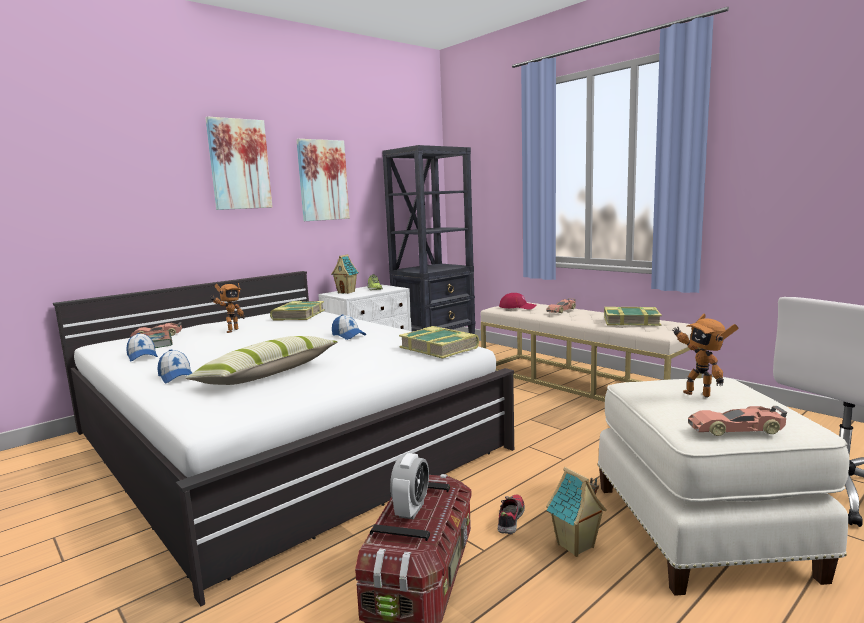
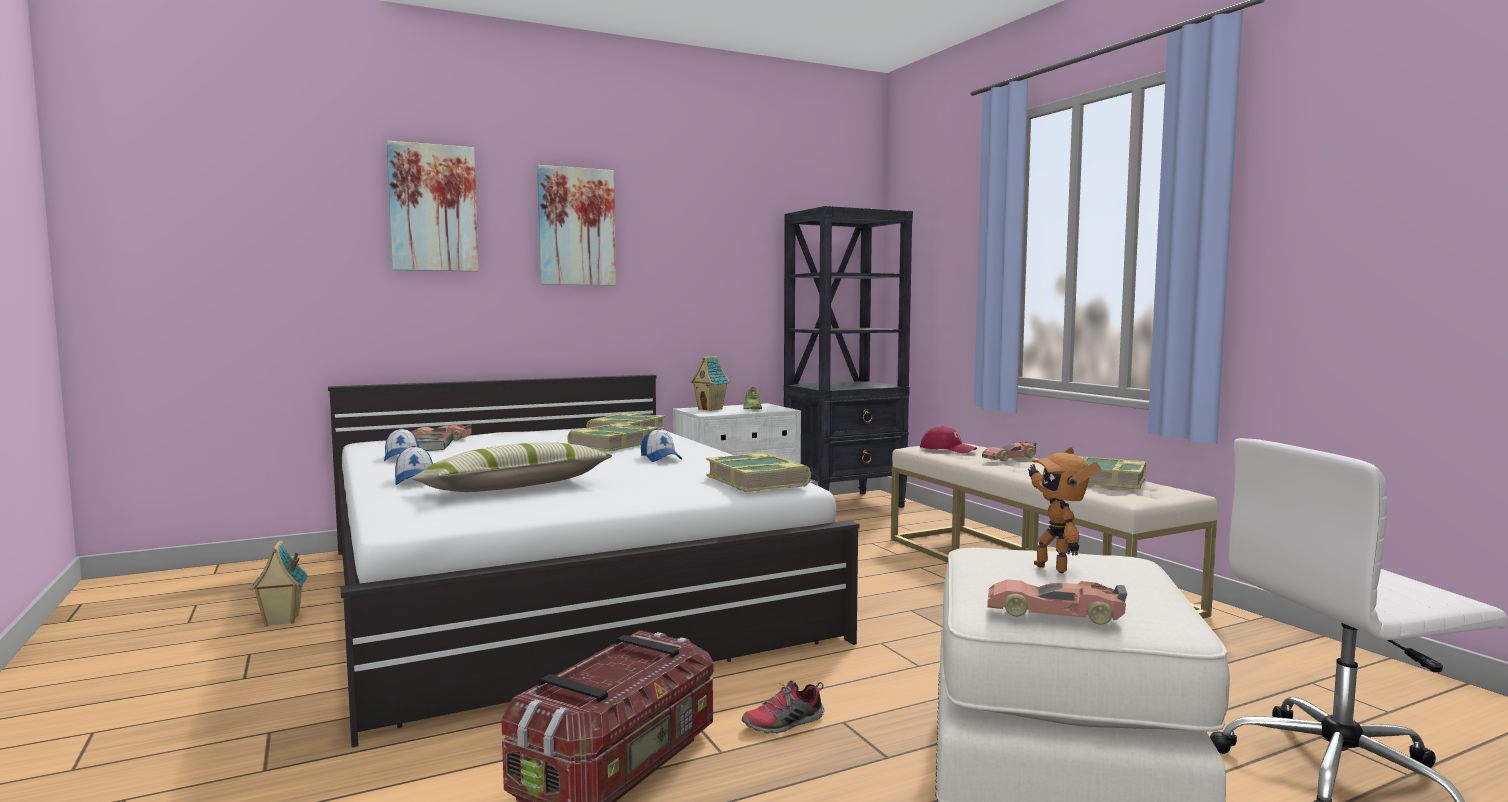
camera: 15 degrees right, 5 degrees down
(230, 331) = (527, 441): toy robot -> none
(300, 327) = (612, 445): none -> book
(322, 180) = (692, 252): picture -> picture (433, 208)
(411, 510) = (612, 670): alarm clock -> none
(510, 519) = (784, 724): shoe -> shoe turned 150 degrees counterclockwise
(576, 546) = (849, 770): toy house -> toy house (281, 621)

